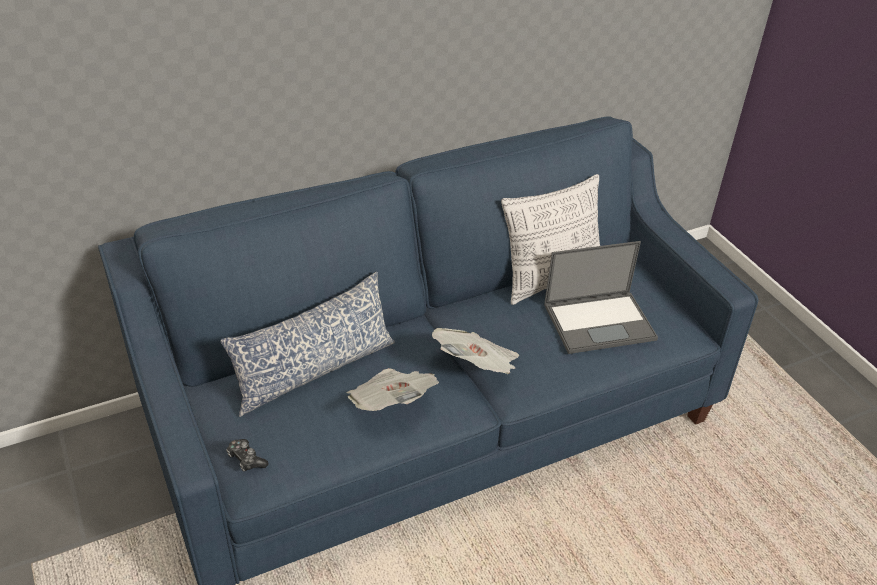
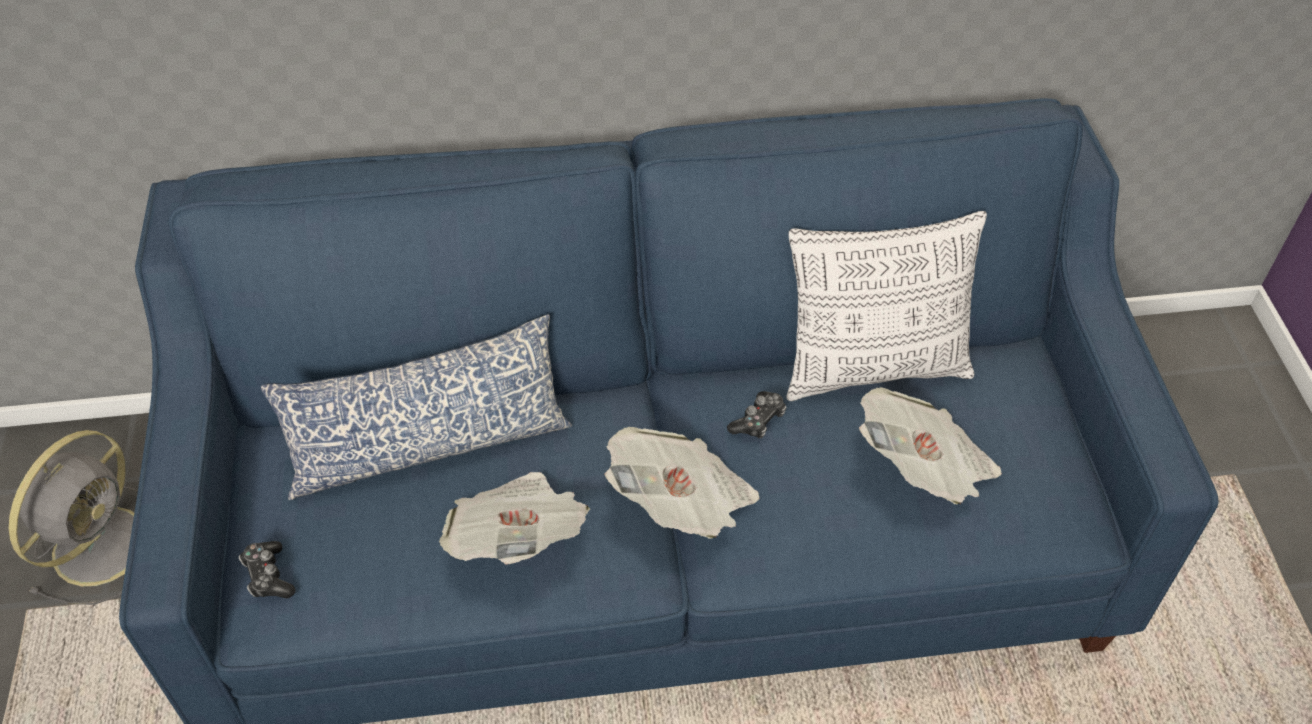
camera: 20 degrees right, 10 degrees up
(70, 510) = (103, 542): none -> grey fan
(500, 317) = (758, 421): none -> game controller
(600, 321) = (924, 468): laptop -> newspaper

